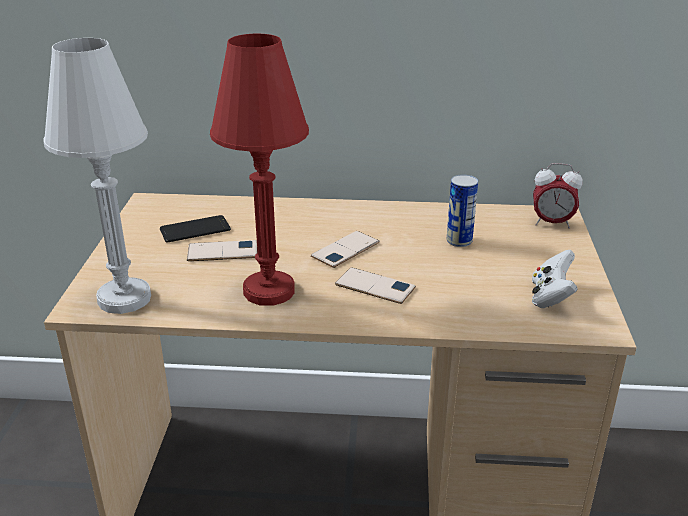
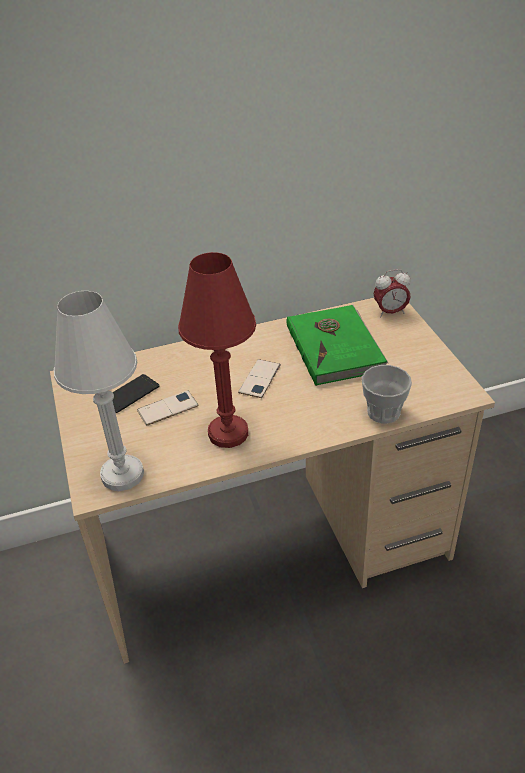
camera: 20 degrees left, 10 degrees up
(375, 286) = (301, 405): phone -> none
(459, 241) = (336, 347): can -> green book
(473, 319) = (383, 412): none -> cup
(550, 297) = (423, 378): white game controller -> none

